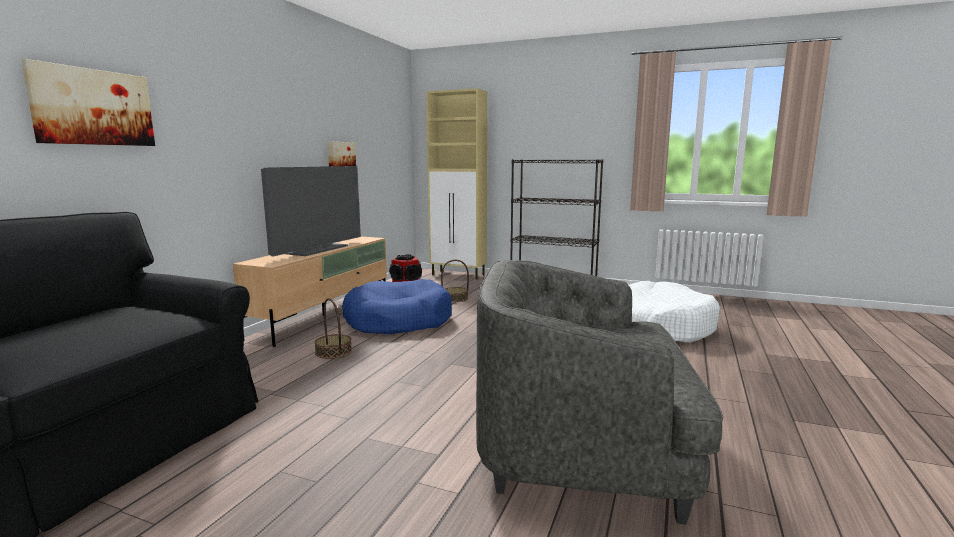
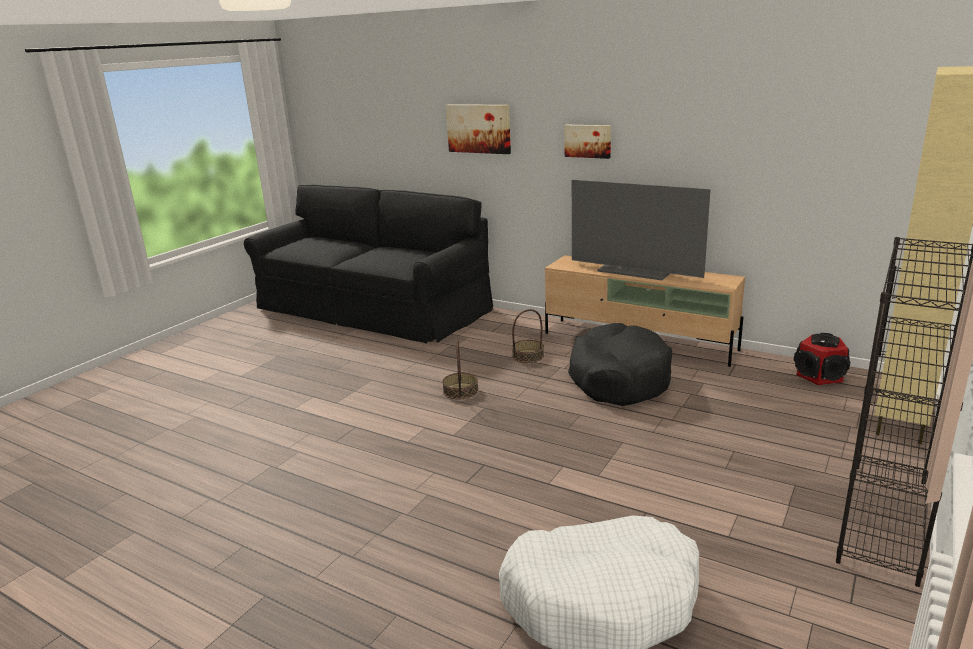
camera: 100 degrees right, 10 degrees up
(340, 155) = (739, 169): picture -> picture (588, 141)
(398, 321) = (619, 378): blue dog bed -> black dog bed
(455, 298) = (729, 412): basket -> basket (460, 391)
(581, 446) = (309, 455): grey armchair -> none

